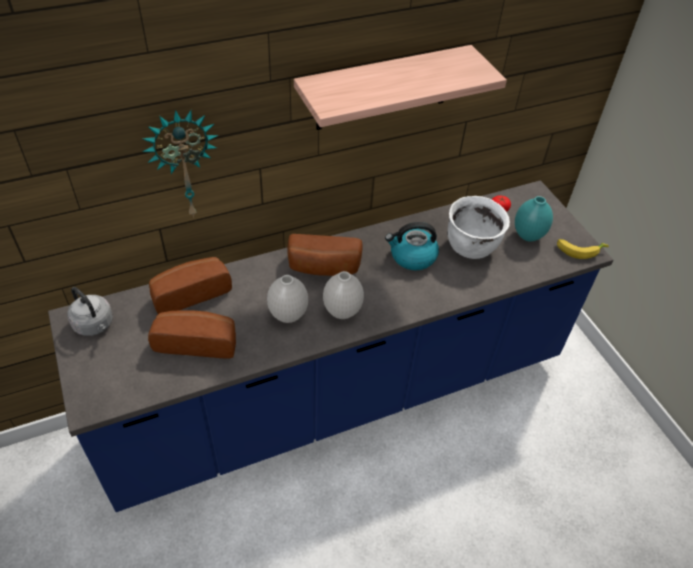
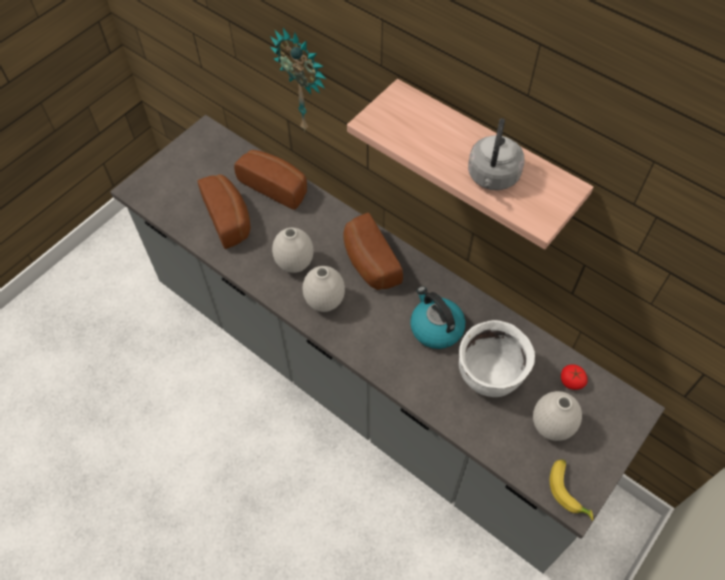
camera: 65 degrees right, 10 degrees up
(95, 325) = (207, 148): grey kettle -> grey kettle (492, 177)
(339, 396) = (363, 383): blue counter -> grey counter
(528, 236) = (550, 427): turquoise vase -> white vase

